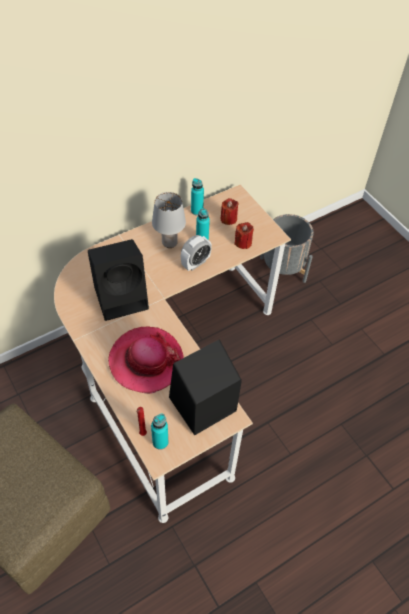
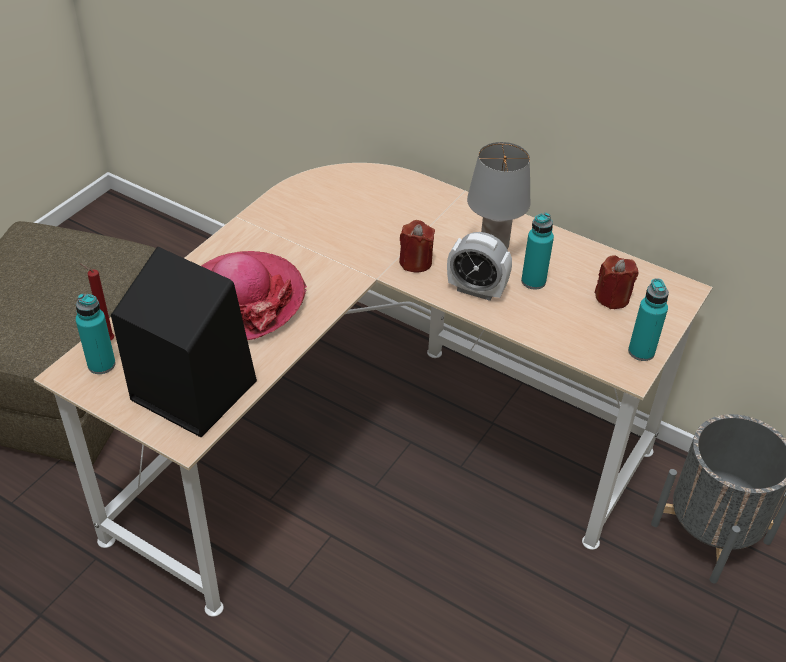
camera: 65 degrees right, 10 degrees down
(122, 297) = (345, 235): black speaker -> none
(197, 211) = (593, 254): turquoise bottle -> turquoise bottle (641, 352)
(243, 242) = (574, 333): red candle -> red candle (415, 262)

